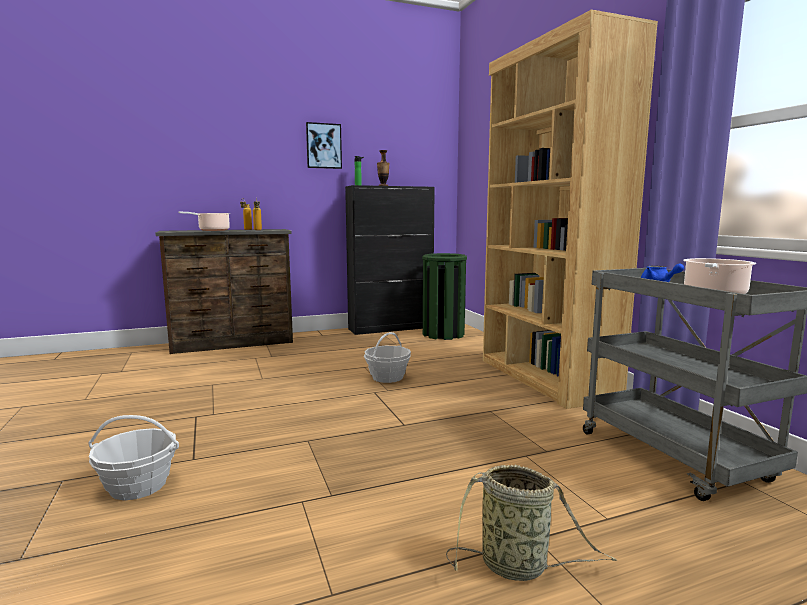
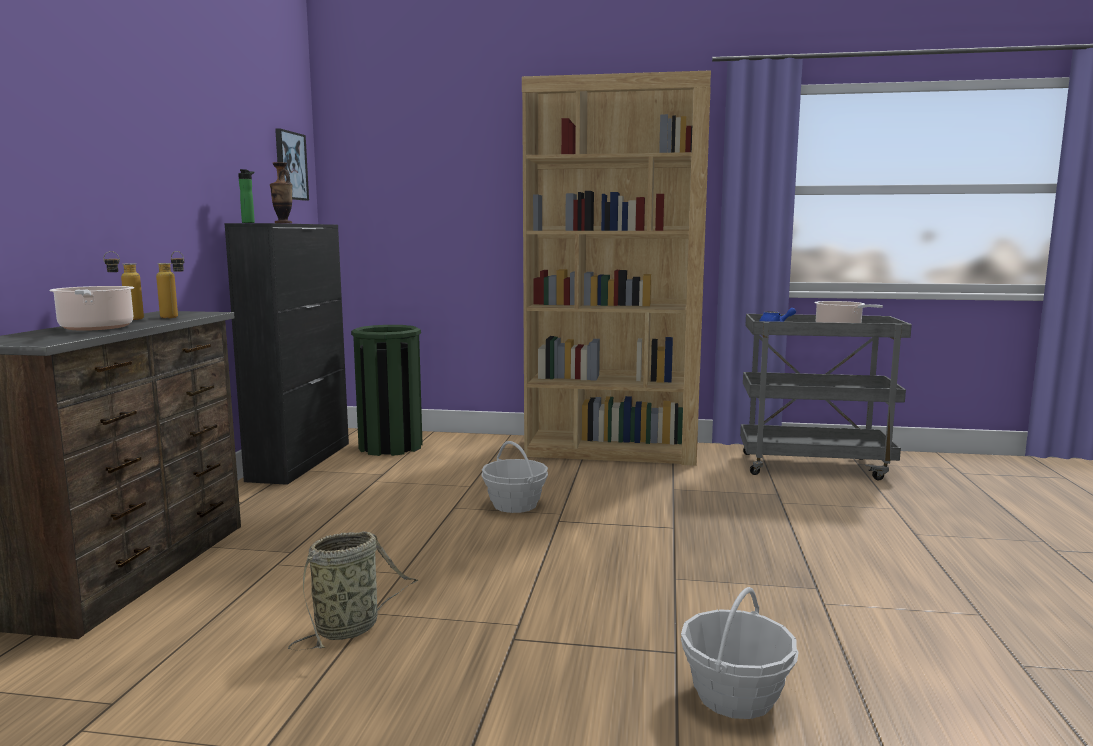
camera: 60 degrees left, 0 degrees up
(323, 146) = (188, 145): picture -> picture (290, 166)
(518, 566) = (950, 548): basket -> basket (351, 627)

